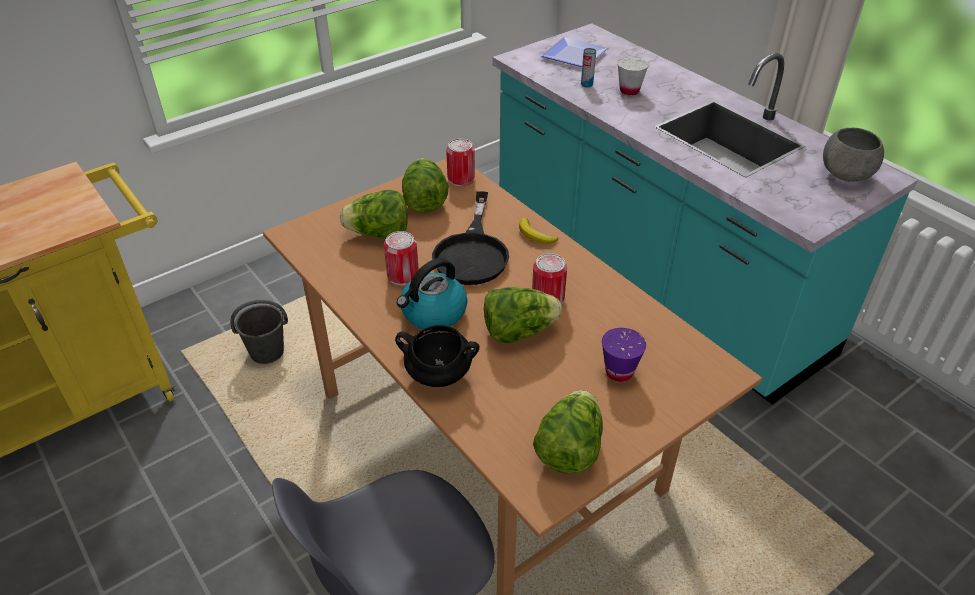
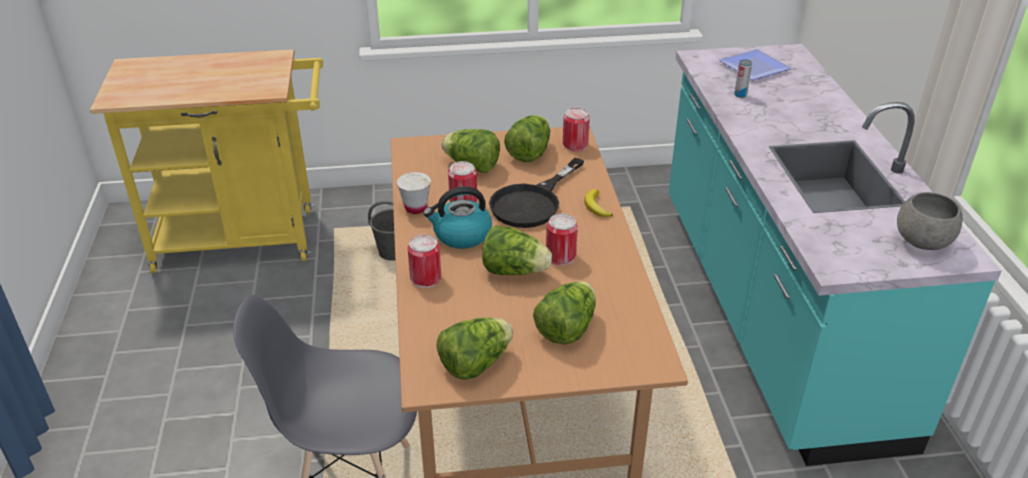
camera: 30 degrees right, 5 degrees down
(437, 375) = (425, 278): black cooking pot -> can
(619, 372) = (566, 328): purple cup -> lettuce
(629, 91) = (776, 110): white cup -> white cup (415, 208)

